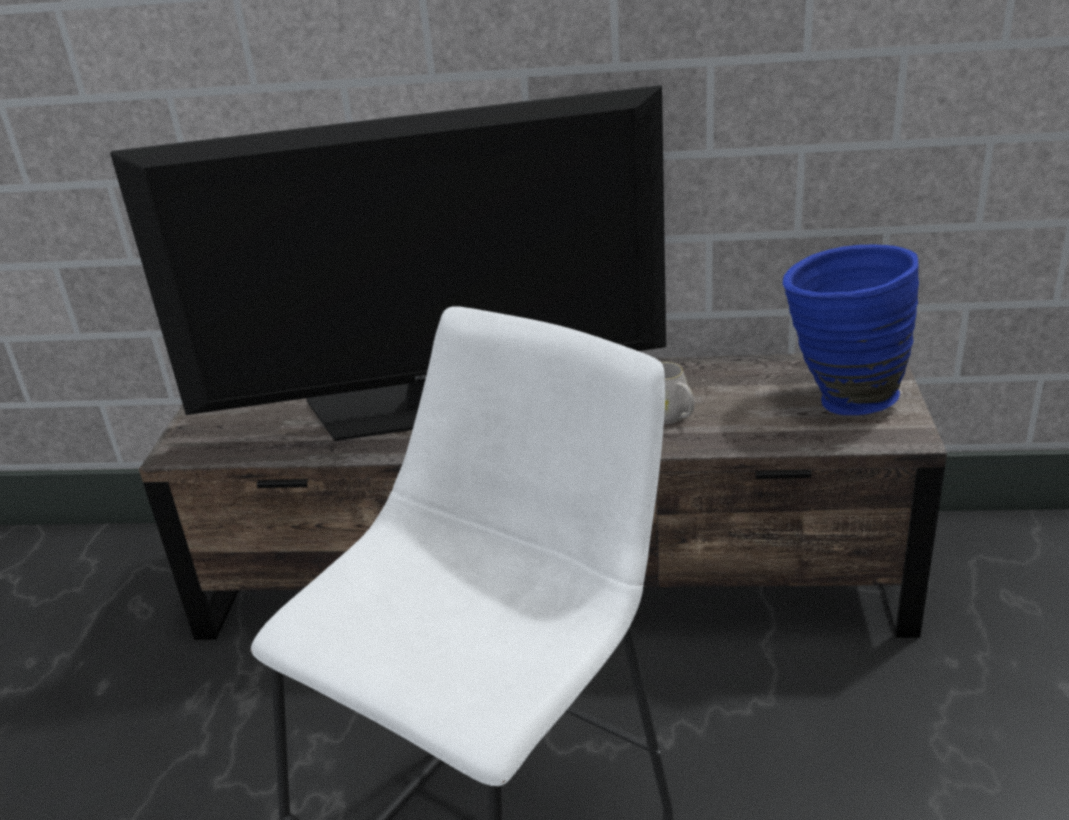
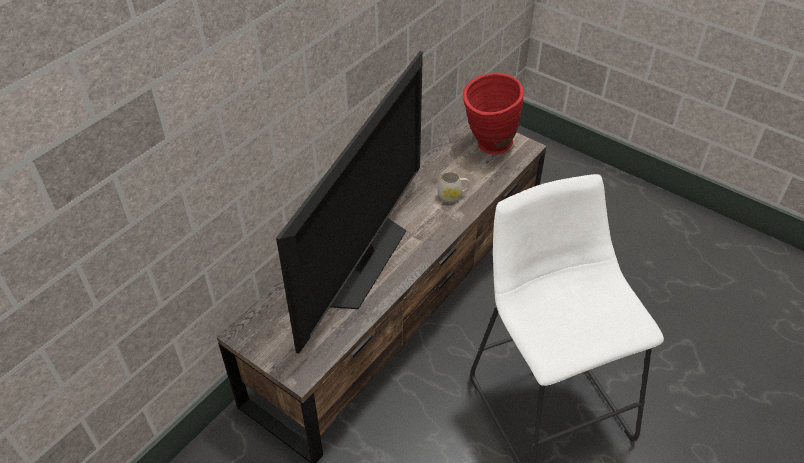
camera: 60 degrees left, 15 degrees up
(839, 399) = (487, 147): blue vase -> red vase

